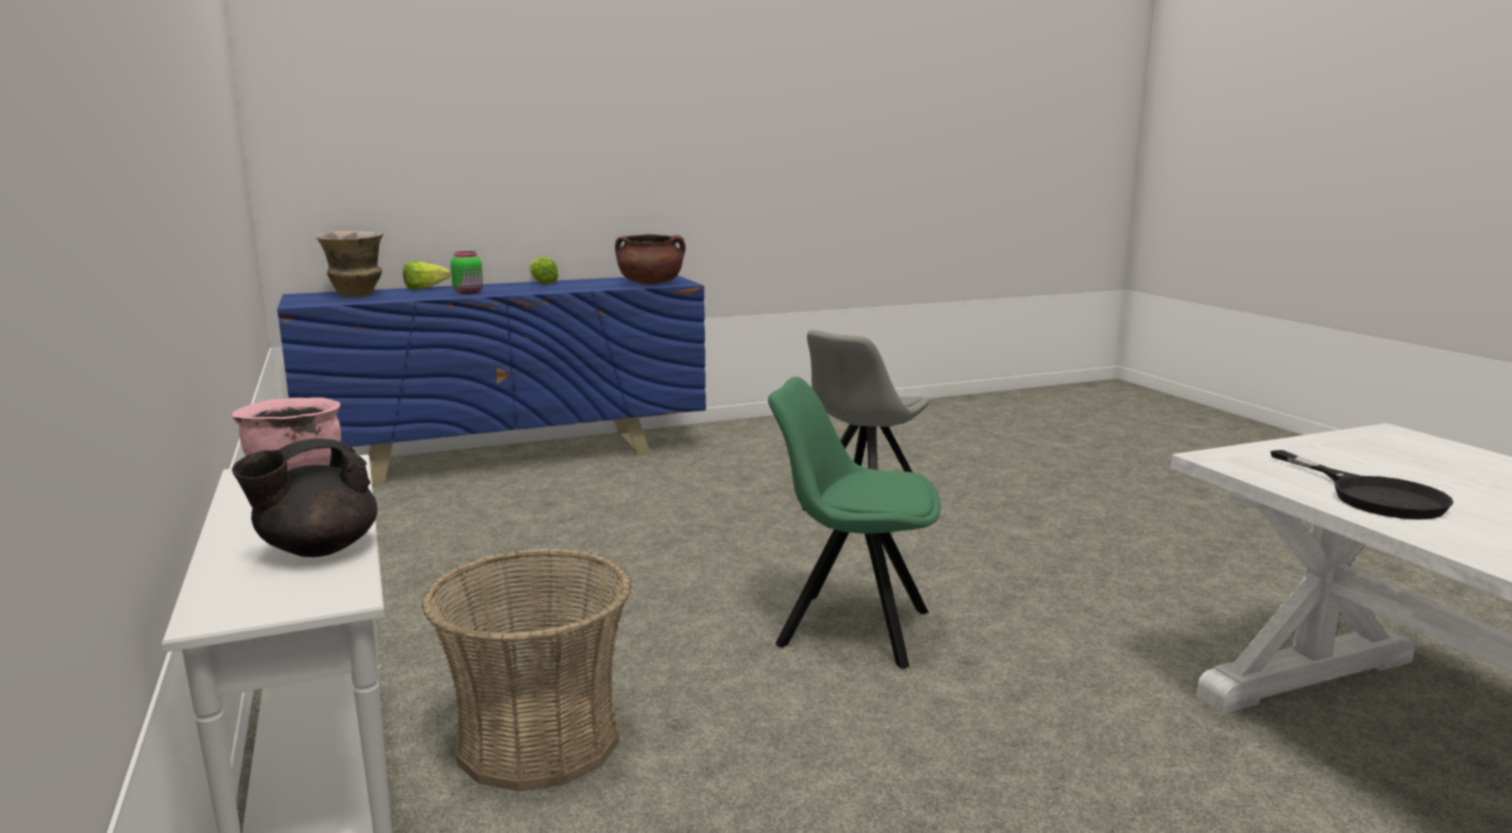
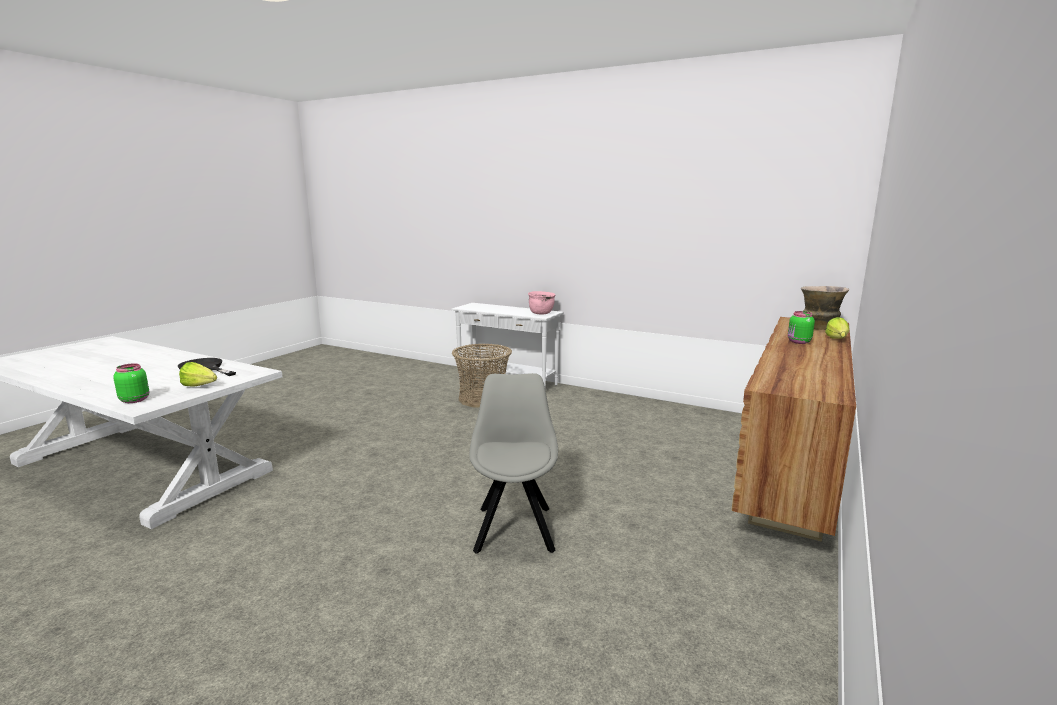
camera: 140 degrees right, 0 degrees up
(317, 549) = (487, 309): black teapot -> none
(512, 458) = (791, 478): blue cabinet -> brown cabinet
(541, 282) = (839, 362): lettuce -> lettuce (201, 386)
(651, 283) = (785, 381): brown cooking pot -> none
(852, 629) = (431, 451): green chair -> none
(1430, 447) = (135, 400): none -> green jar

